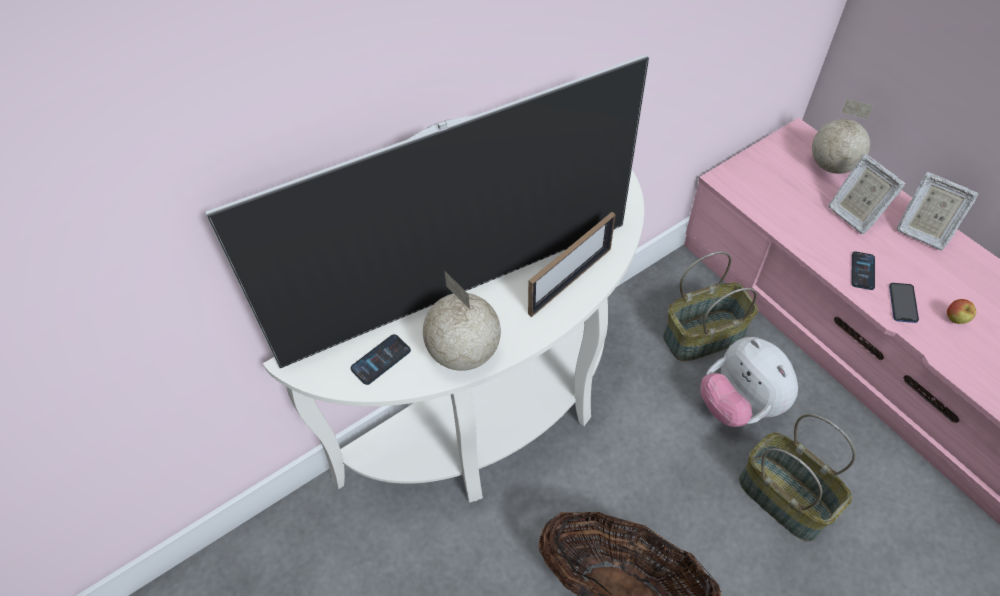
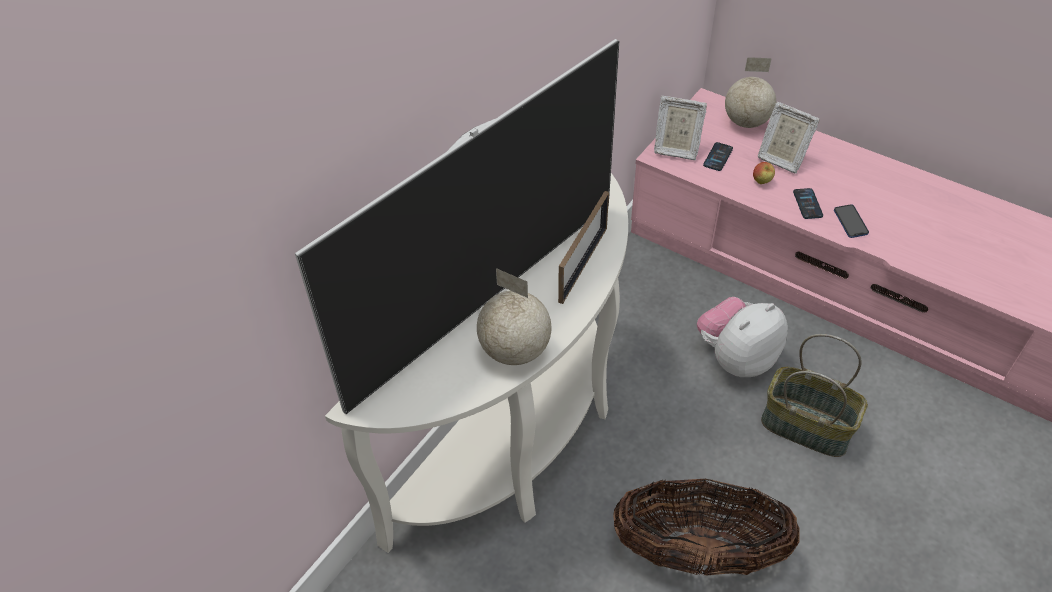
camera: 20 degrees left, 5 degrees down
(381, 360) = (440, 379): phone -> phone (718, 157)
(704, 334) = (680, 306): basket -> none
(739, 404) = (736, 357): plush toy -> plush toy turned 105 degrees clockwise
(922, 231) = (842, 158): picture frame -> picture frame (675, 149)
(955, 319) = (896, 224): apple -> apple (761, 182)

